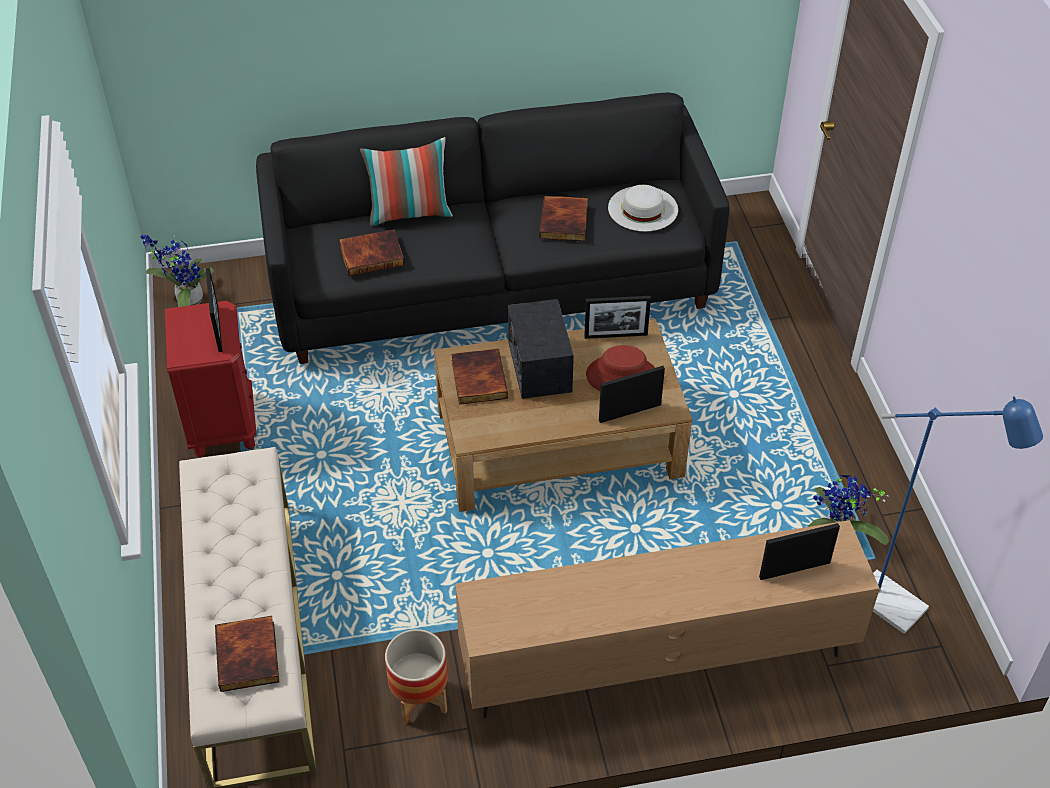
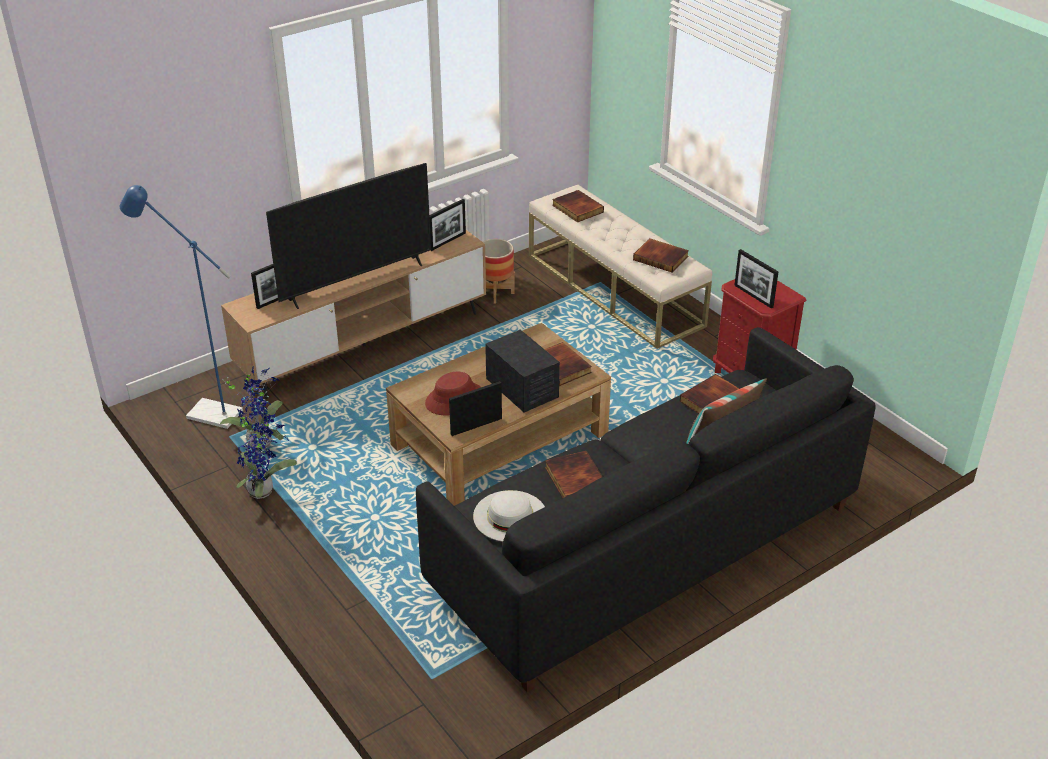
camera: 155 degrees right, 10 degrees down
(186, 300) = (881, 448): potted plant -> potted plant (264, 490)
(224, 499) = (661, 258): none -> book
(630, 412) = (434, 378): picture frame -> picture frame (447, 241)
(675, 565) = (356, 282): none -> television

